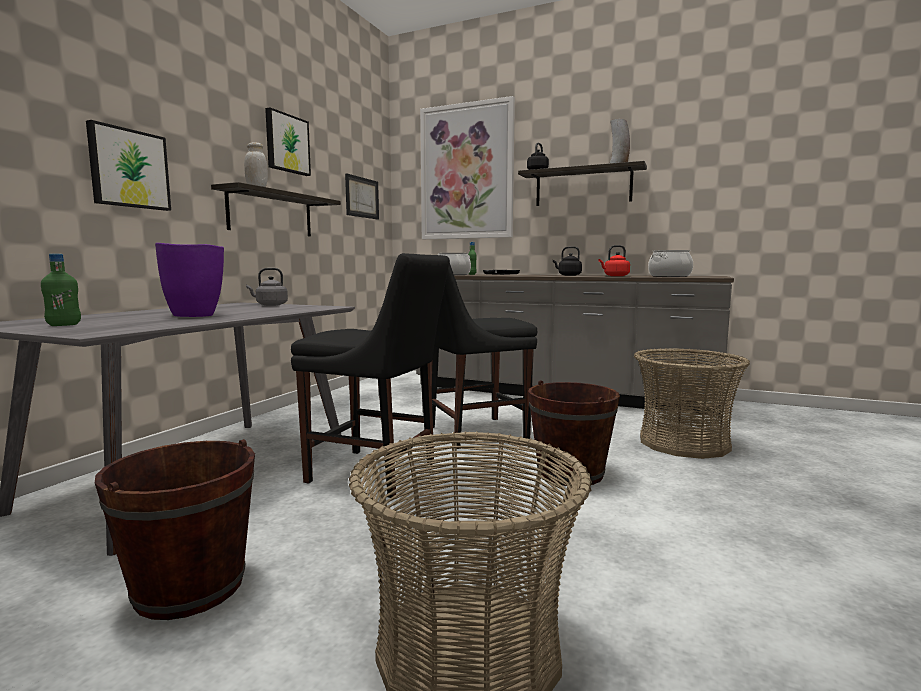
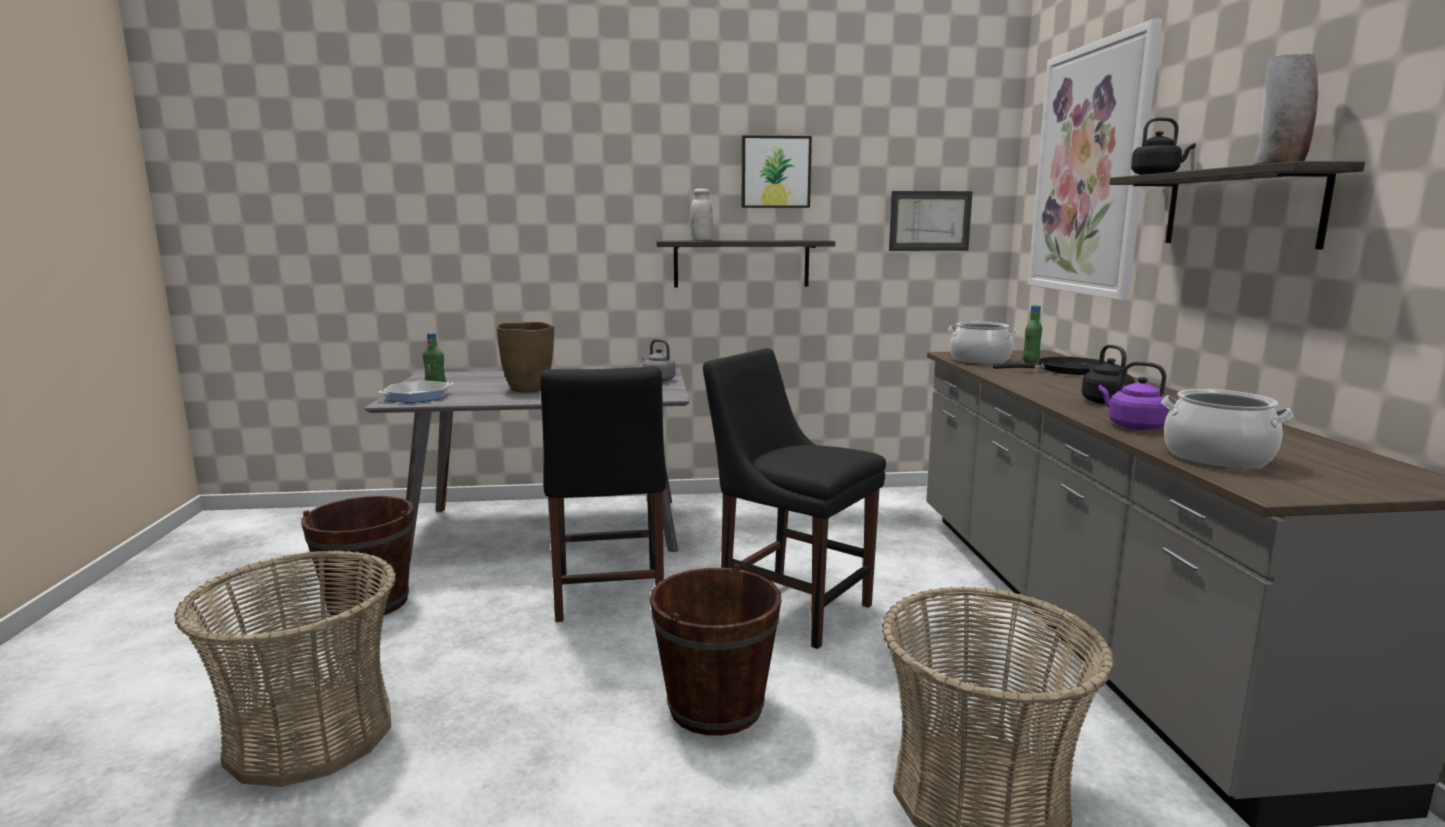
camera: 60 degrees right, 5 degrees up
(98, 329) = (417, 397): none -> frying pan
(128, 169) = (565, 239): picture -> none
(195, 315) = (529, 389): purple vase -> brown vase
(615, 276) = (1132, 426): red kettle -> purple kettle

